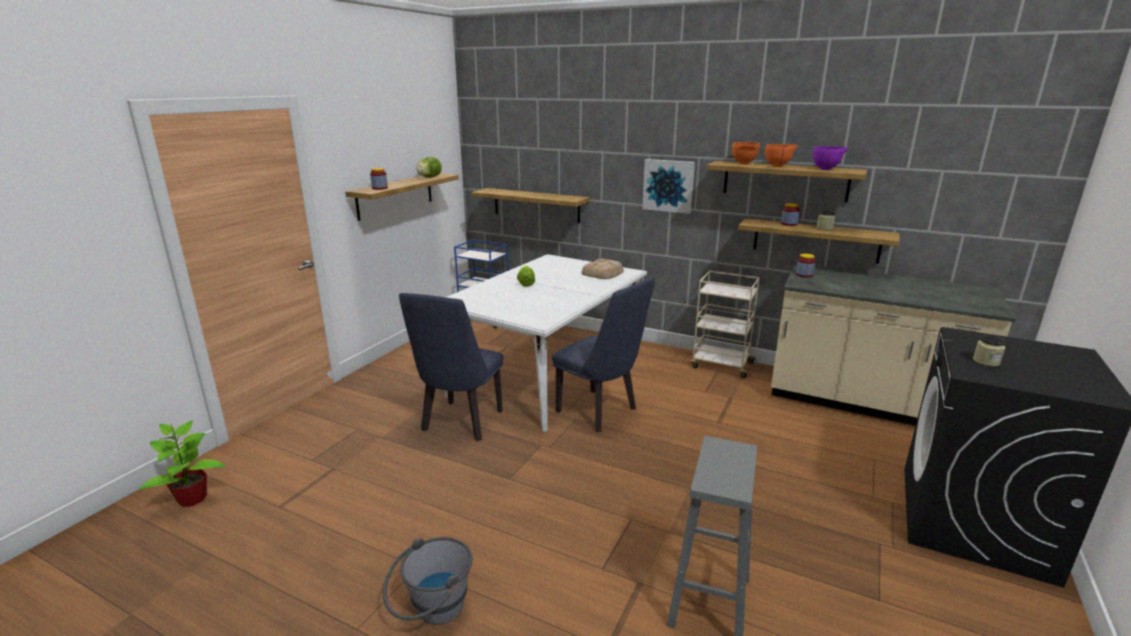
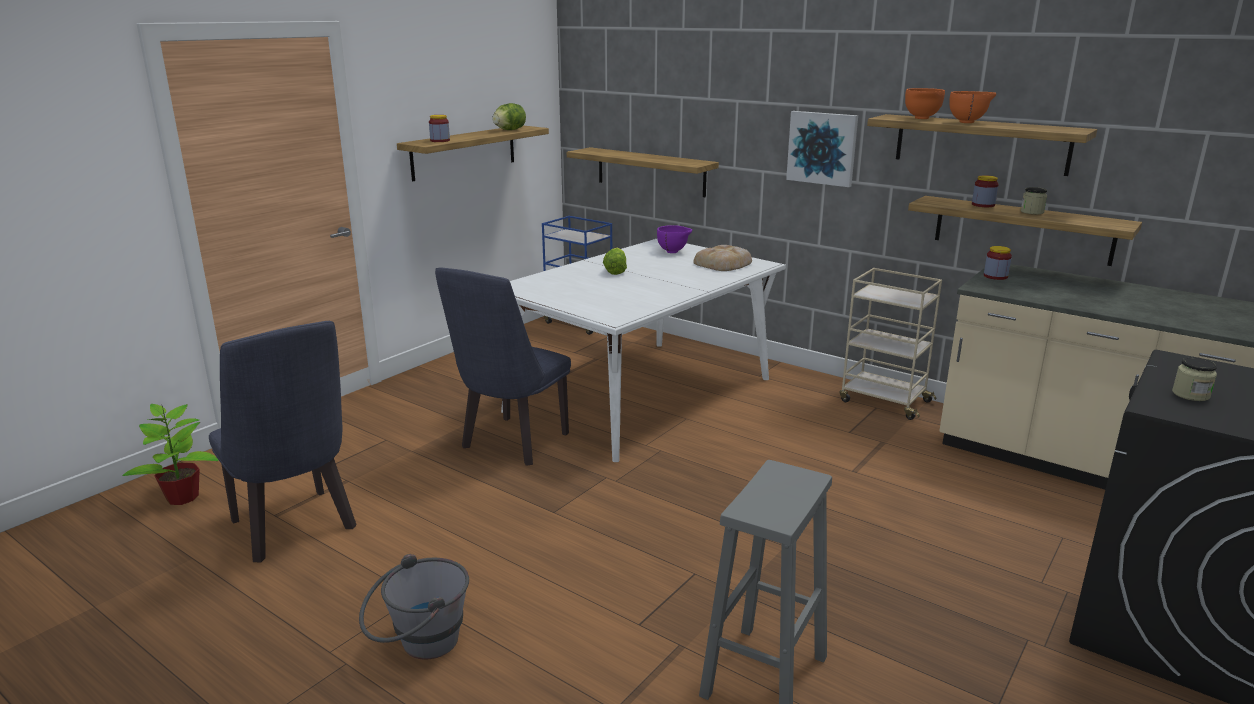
camera: 10 degrees right, 0 degrees up
(601, 412) = (697, 446): blue chair -> blue chair (296, 529)
(827, 169) = (1035, 127): purple bowl -> purple bowl (674, 252)

